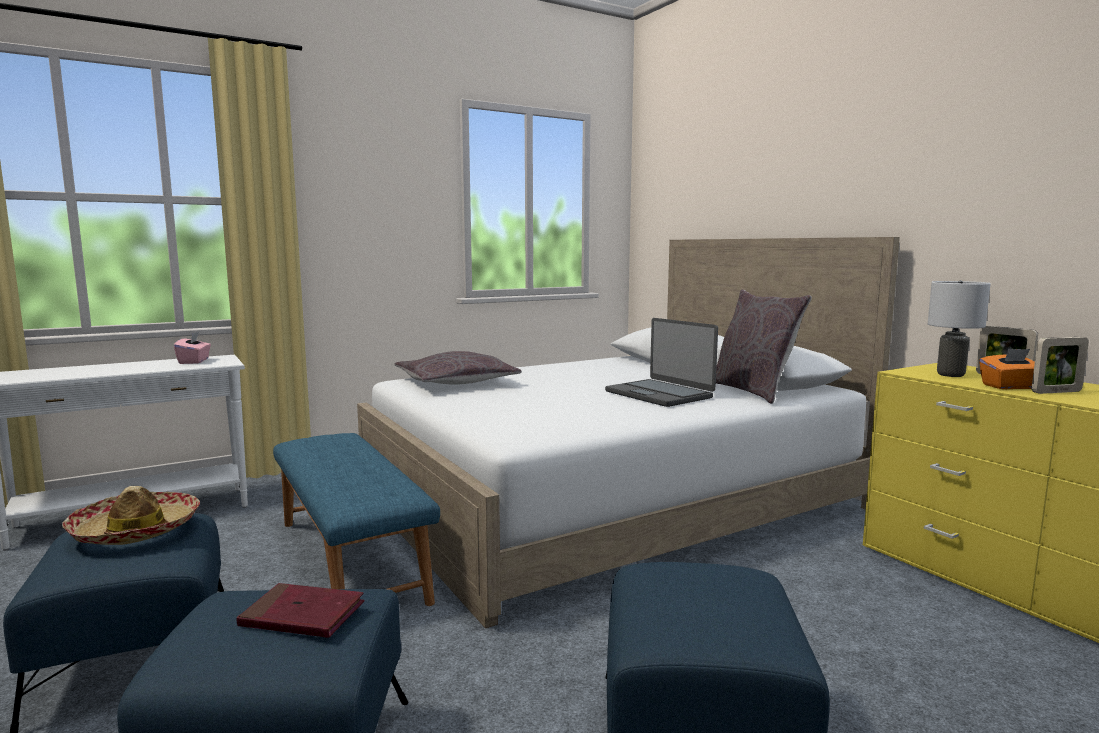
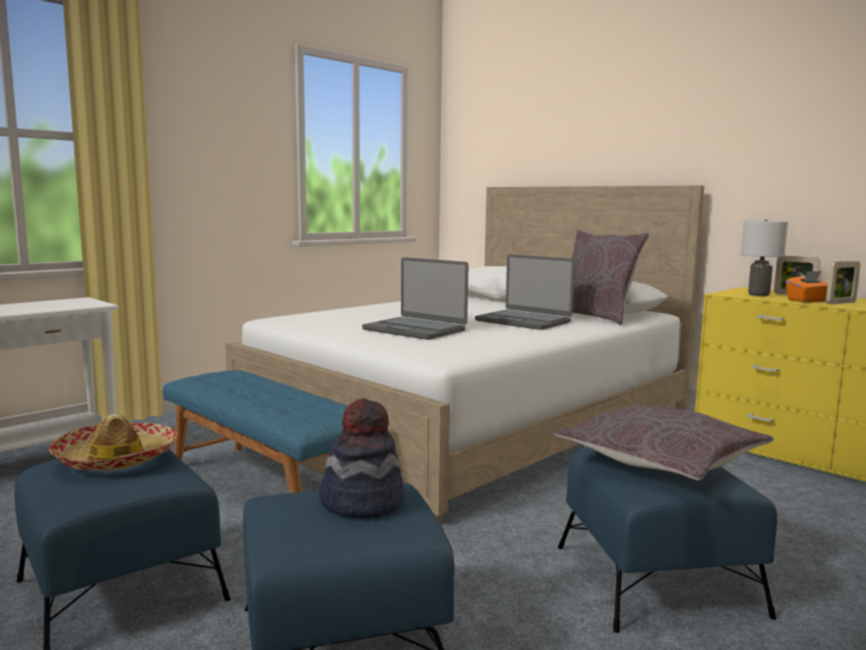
camera: 15 degrees left, 0 degrees up
(194, 361) = (57, 303): pink tissue box -> none
(302, 616) = (362, 502): red book -> hat
(456, 382) = (329, 318): grey pillow -> grey pillow (661, 459)
(526, 400) = (415, 330): none -> laptop

